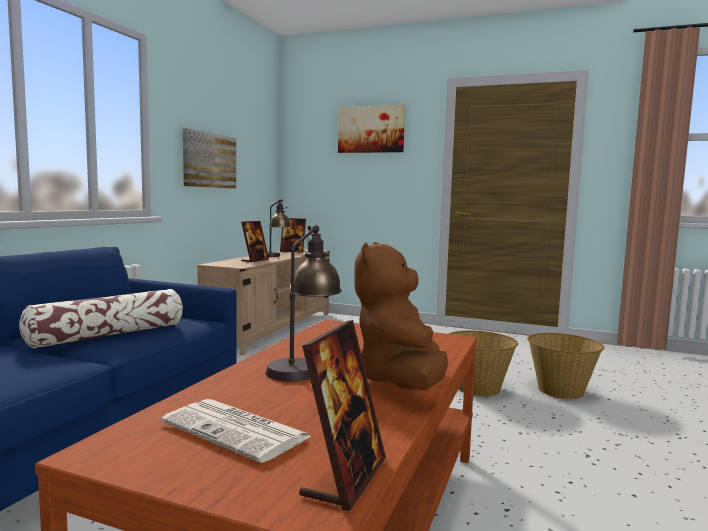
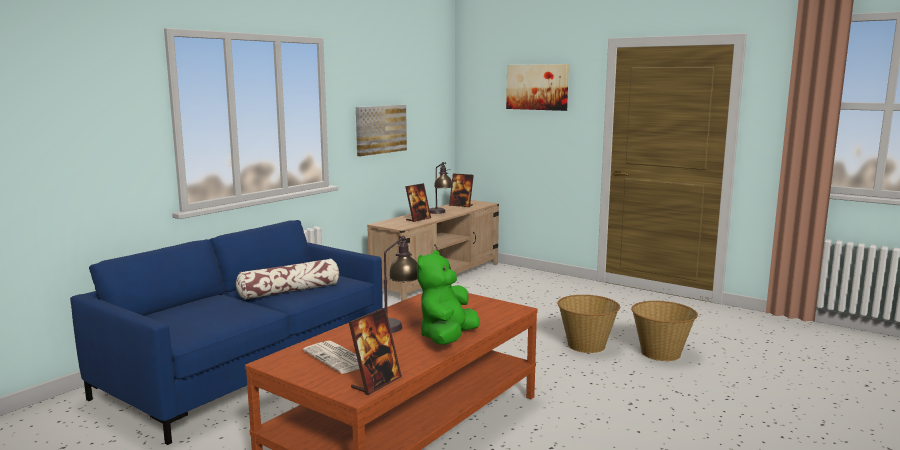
camera: 15 degrees right, 5 degrees up
(400, 382) = (447, 338): brown plush toy -> green plush toy

